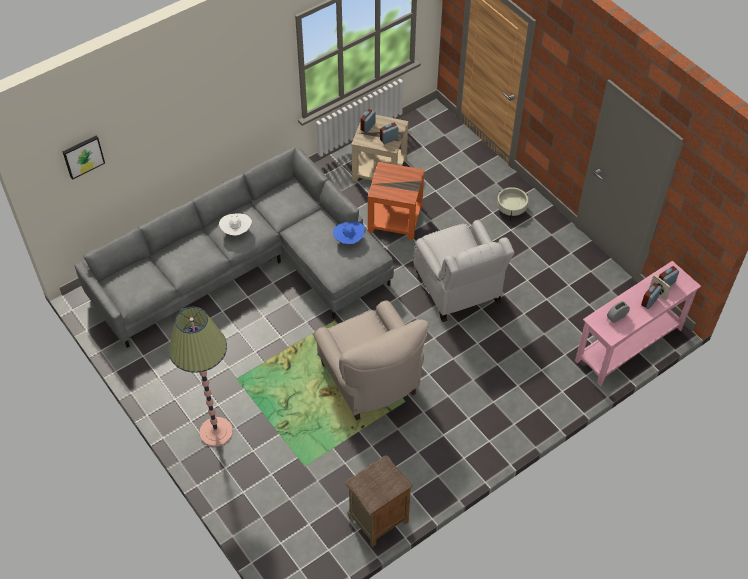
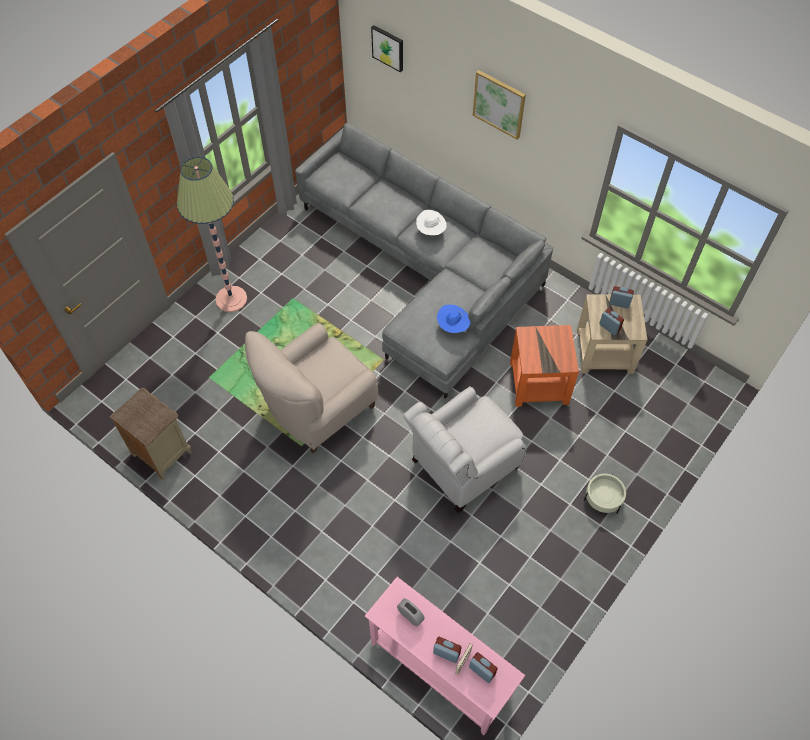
camera: 75 degrees right, 5 degrees up
(200, 97) = (499, 104): none -> picture

